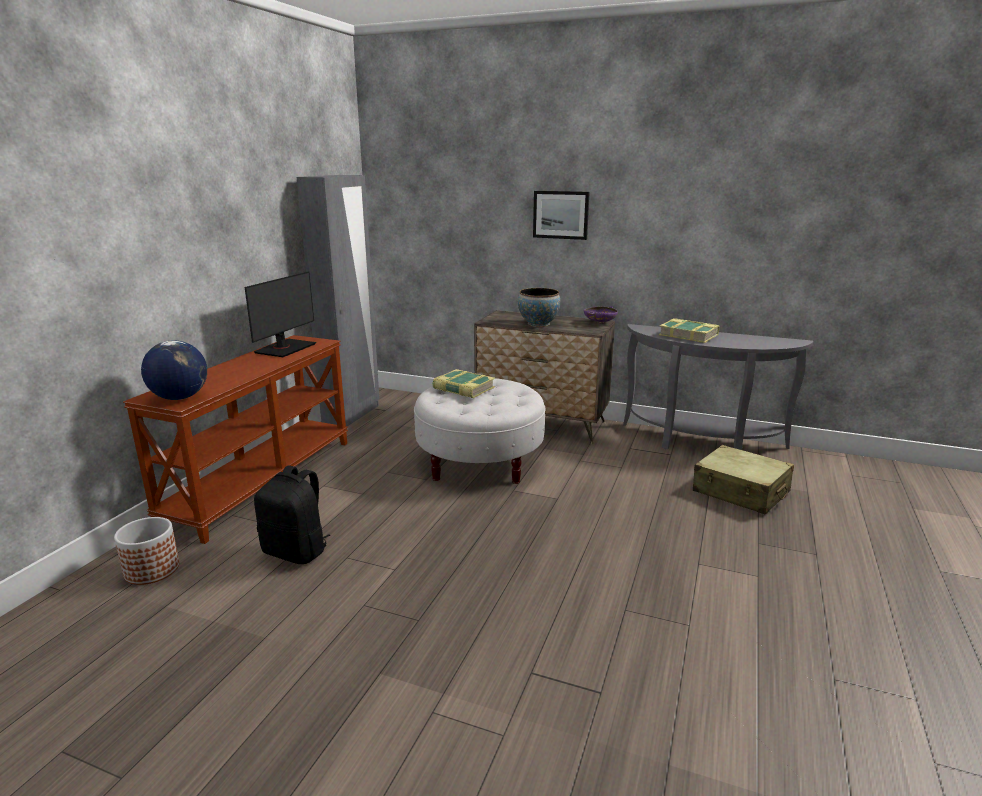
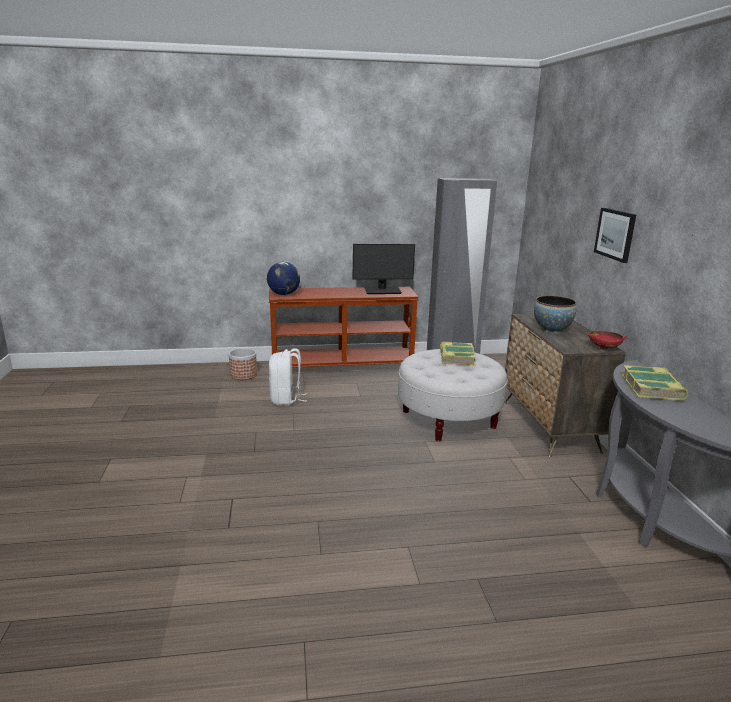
camera: 60 degrees right, 0 degrees up
(296, 551) = (286, 399): black backpack -> white backpack
(599, 322) = (603, 348): purple bowl -> red bowl
(740, 492) = (568, 556): beige suitcase -> none

